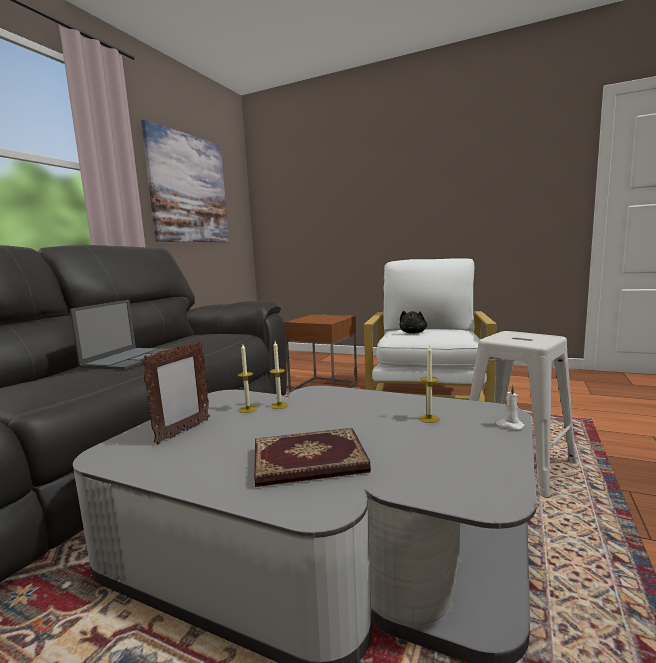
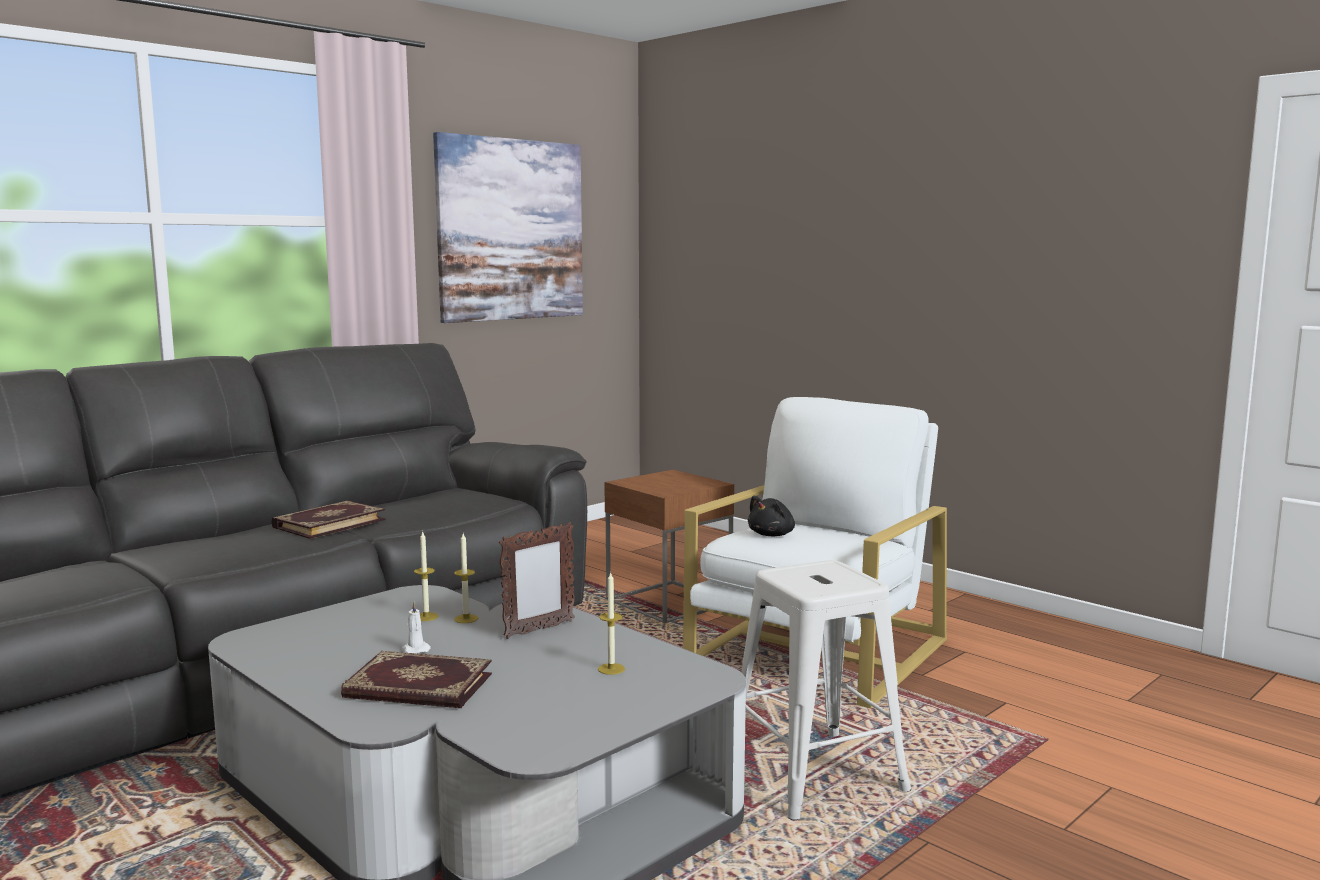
camera: 20 degrees right, 0 degrees up
(130, 358) = (328, 523): laptop -> book
(183, 432) = (333, 630): picture frame -> picture frame (538, 630)
(509, 425) = (689, 696): white candle -> white candle (415, 650)

